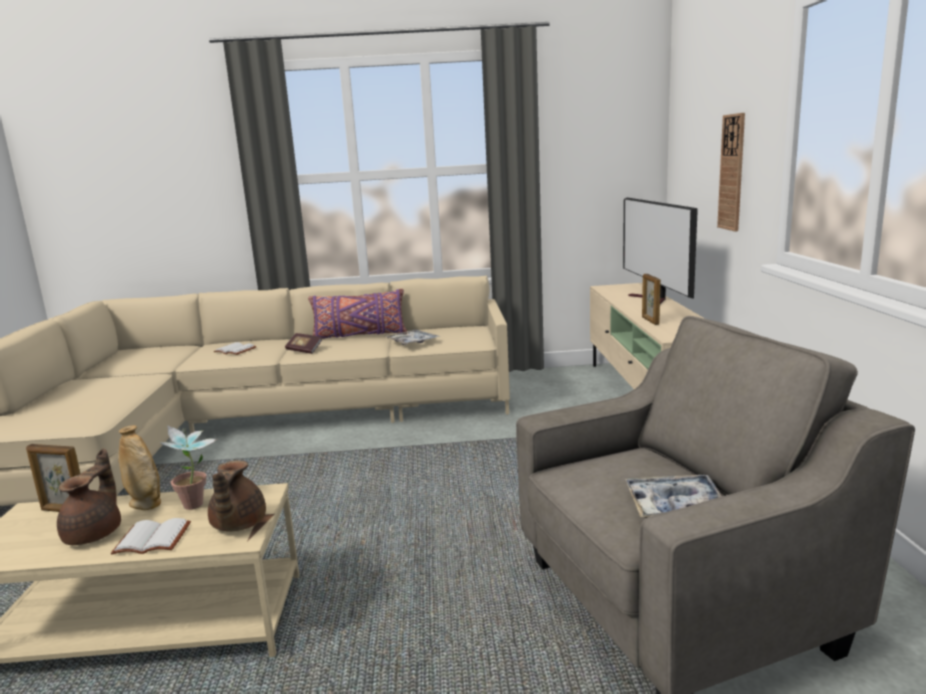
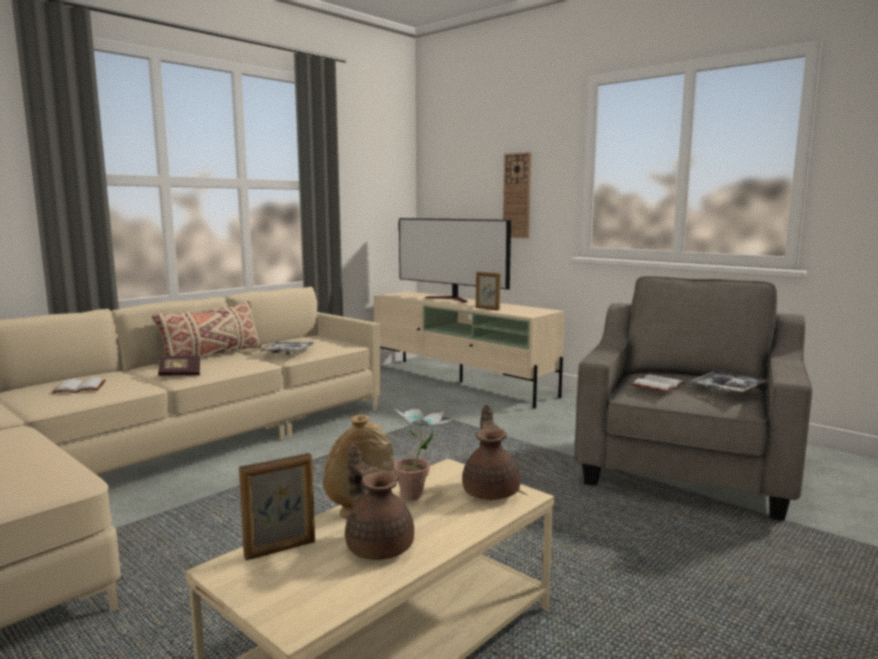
camera: 45 degrees left, 5 degrees down
(154, 538) = (448, 524): white book -> white book (657, 385)
(237, 525) = (491, 491): brown teapot -> brown teapot turned 135 degrees counterclockwise
(360, 336) = (212, 356): purple pillow -> beige pillow

